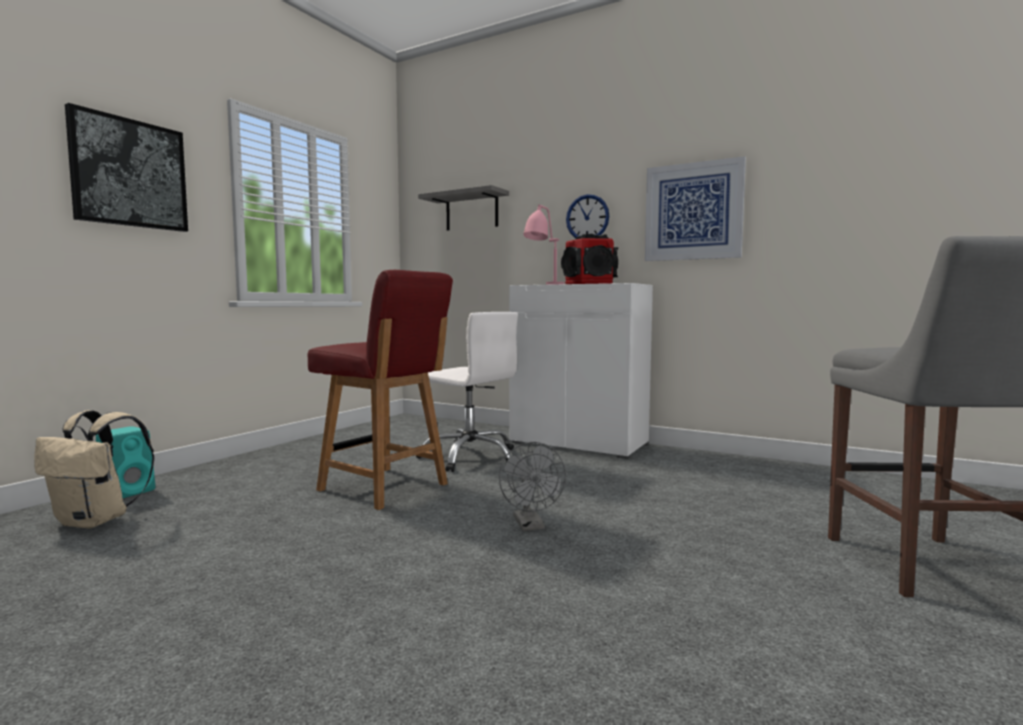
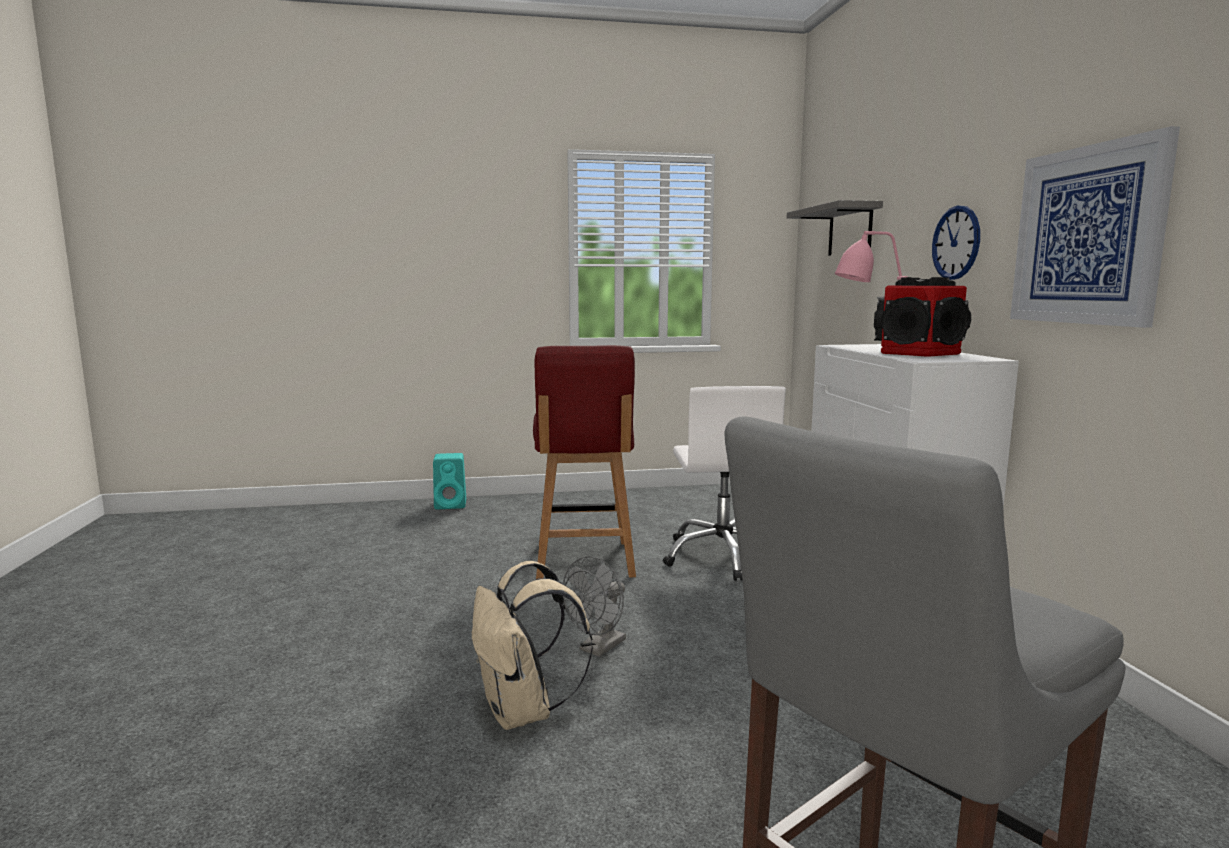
camera: 50 degrees right, 5 degrees up
(96, 521) = (401, 522): beige backpack -> beige backpack (523, 712)
(129, 173) = (473, 241): picture -> none

